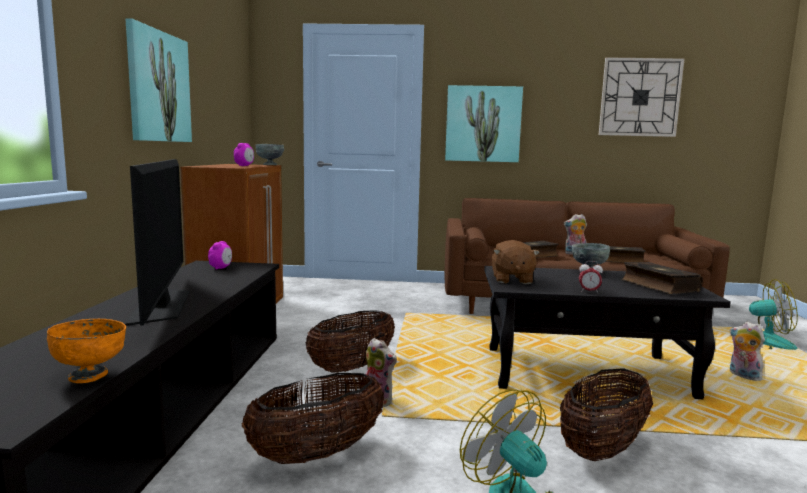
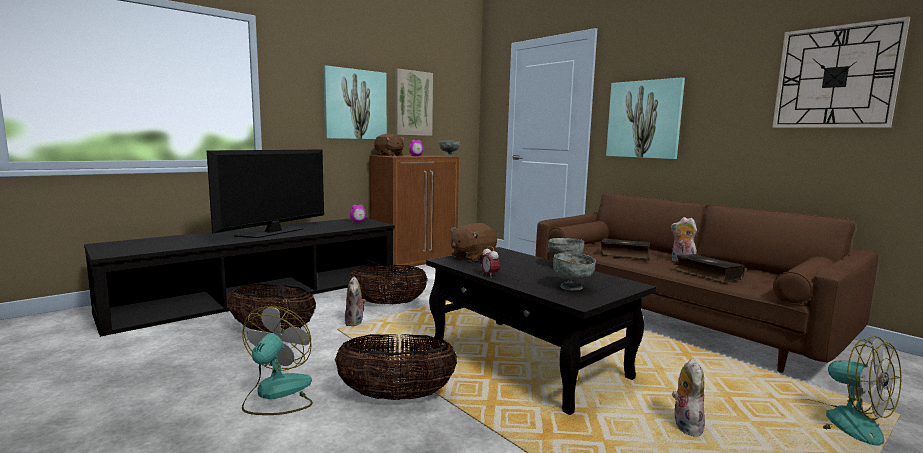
camera: 45 degrees right, 0 degrees up
(90, 375) = (167, 248): orange bowl -> none
(206, 90) = (413, 103): none -> picture
(211, 166) = (389, 155): none -> brown plush toy
(658, 286) = (572, 287): book -> grey bowl

